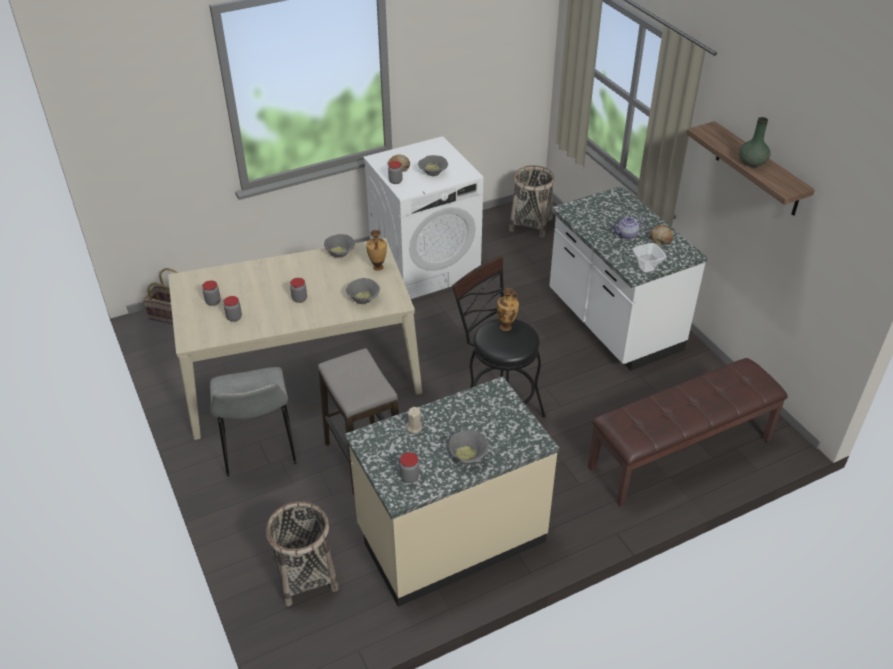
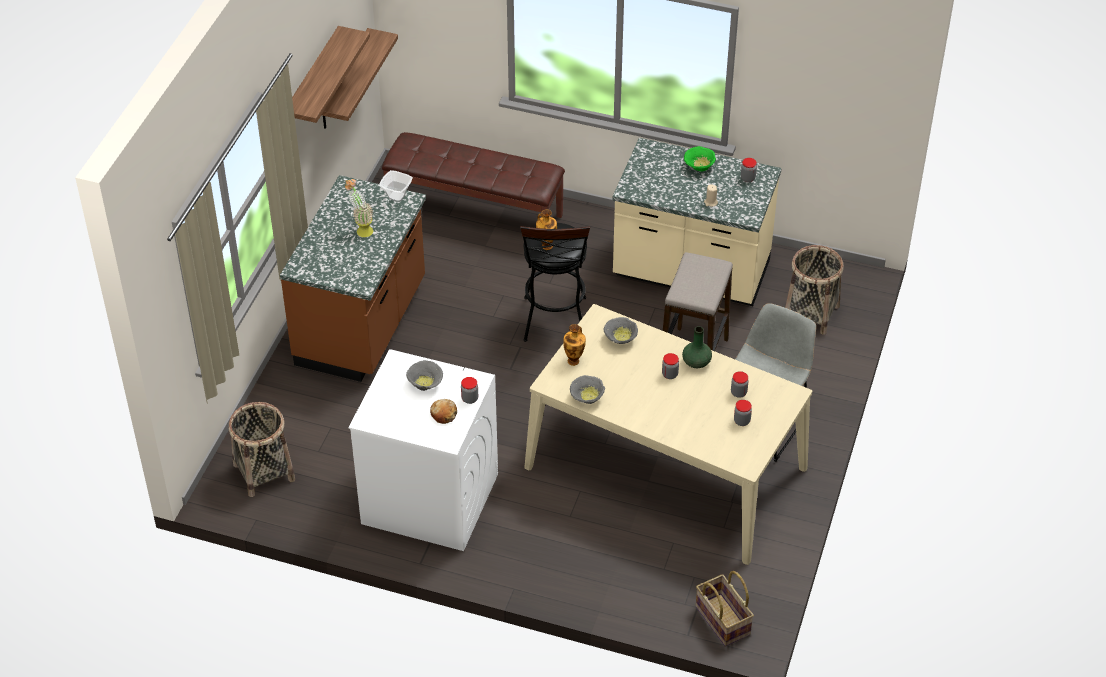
camera: 135 degrees left, 5 degrees up
(468, 456) = (699, 166): grey bowl -> green bowl
(612, 323) = (363, 325): white counter -> brown counter
(627, 235) = (361, 229): teapot -> potted plant
(660, 238) = (342, 210): bread -> none
(752, 163) = (333, 65): green vase -> green vase (696, 362)
(795, 254) = (343, 81): none -> shelf

